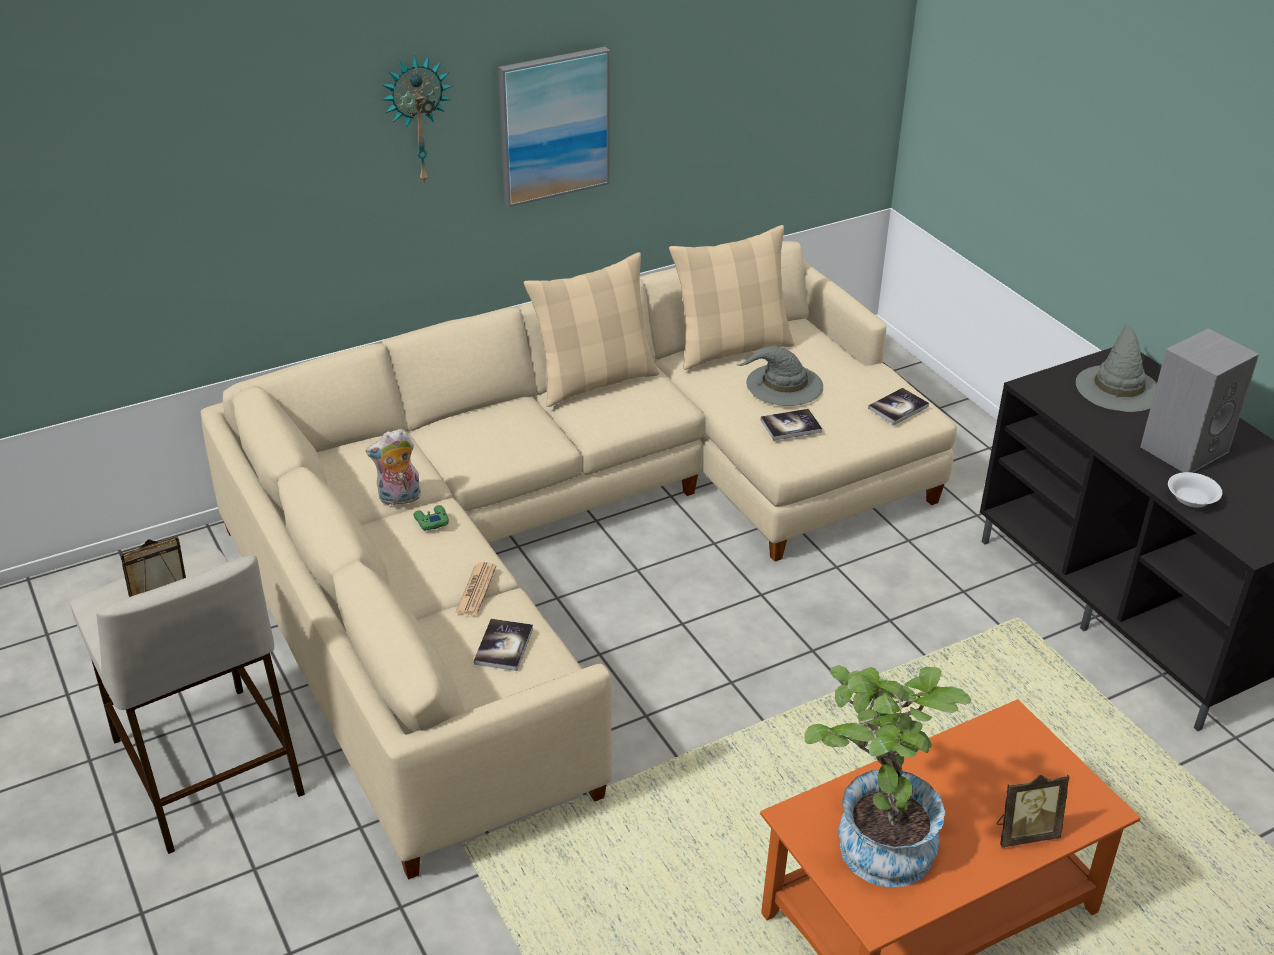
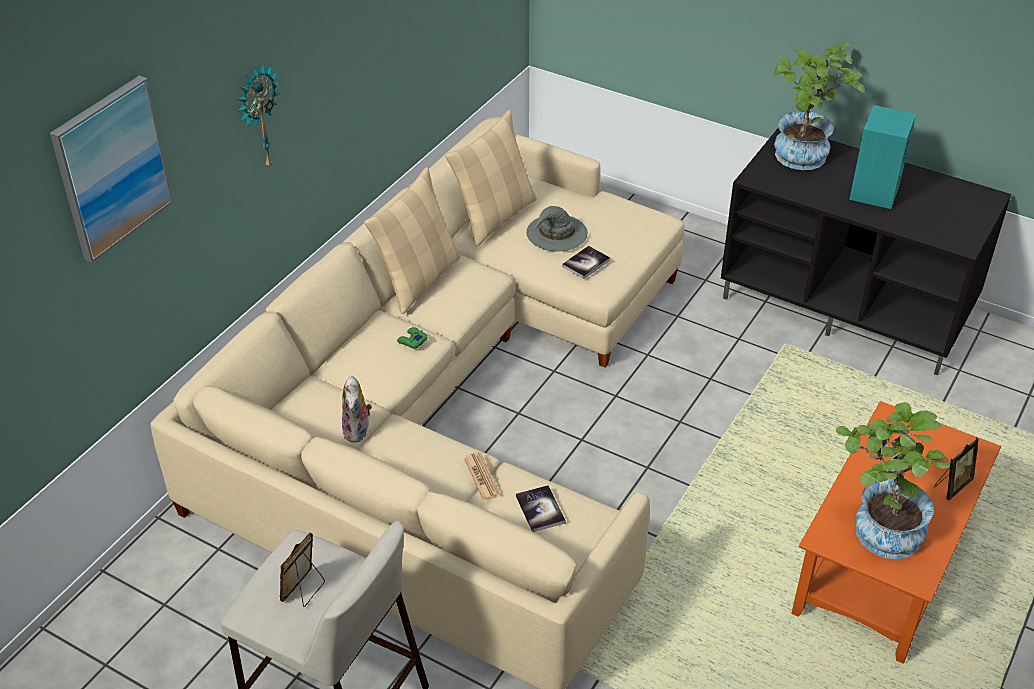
camera: 30 degrees left, 5 degrees up
(399, 499) = (358, 431): plush toy -> plush toy turned 45 degrees counterclockwise
(431, 521) = (402, 439): green game controller -> green game controller (412, 341)
(554, 126) = (340, 86): picture -> picture (111, 168)
(898, 407) = (642, 222): book -> none
(1118, 387) = (802, 160): grey hat -> potted plant
(1184, 448) = (873, 190): grey speaker -> turquoise speaker
(1192, 499) = (906, 225): white bowl -> none

